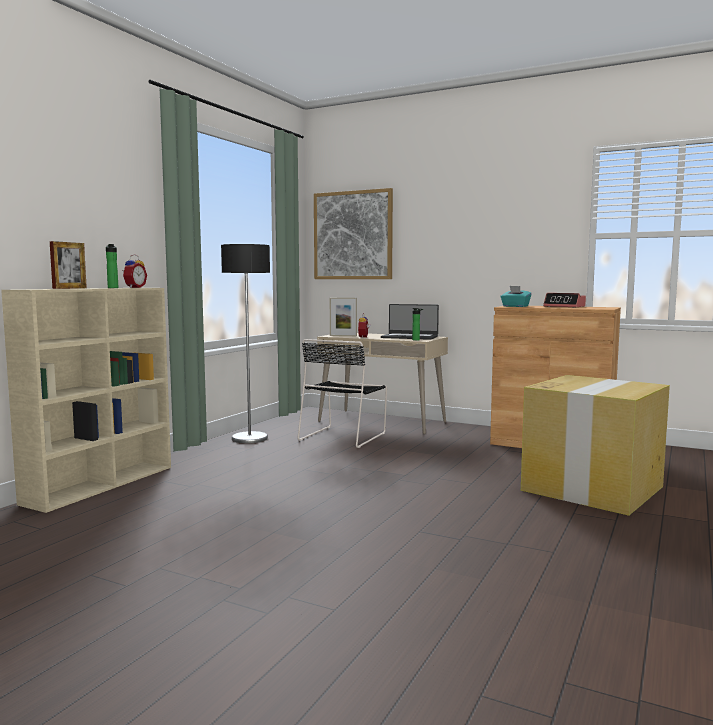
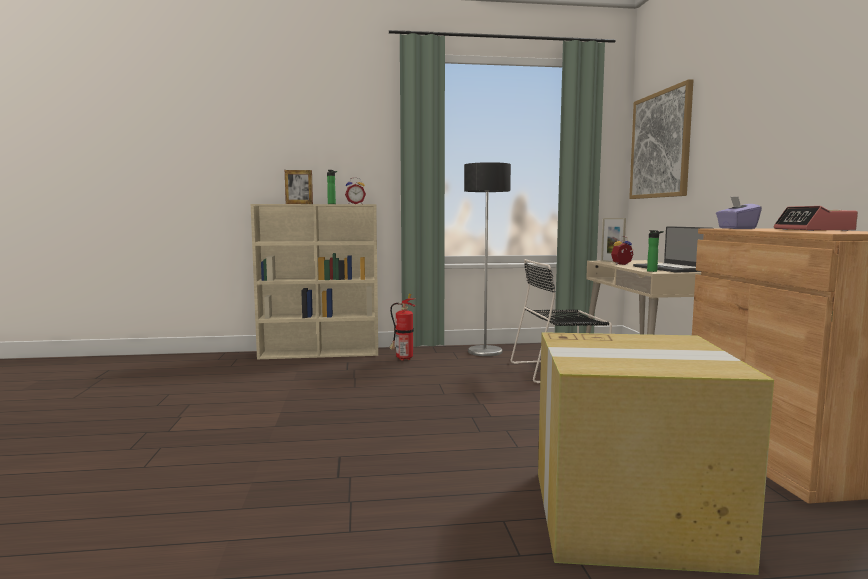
camera: 55 degrees right, 0 degrees up
(204, 463) = (402, 359): none -> fire extinguisher
(515, 306) = (736, 228): turquoise tissue box -> purple tissue box

